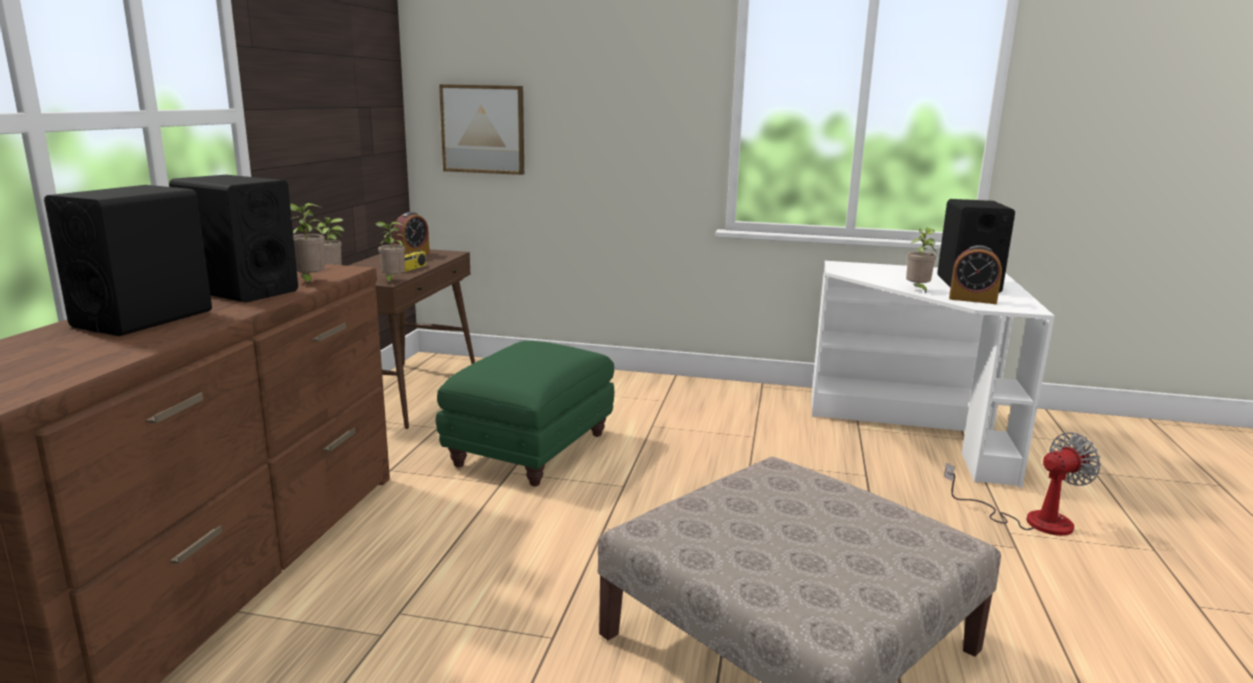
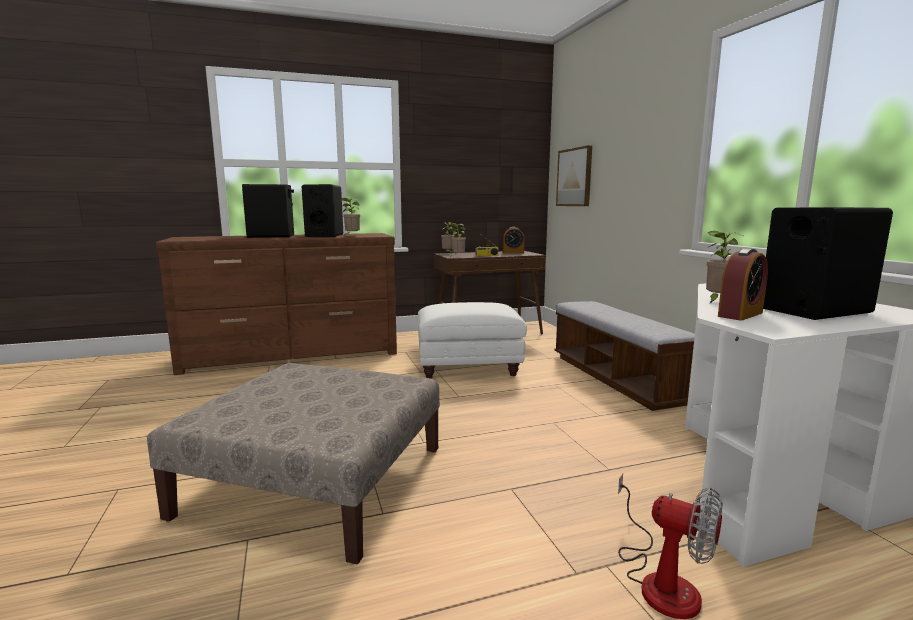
camera: 60 degrees right, 5 degrees down
(532, 449) = (469, 367): green ottoman -> white ottoman
(672, 394) = (617, 378): none -> bench
(972, 299) = (740, 314): alarm clock -> alarm clock turned 120 degrees counterclockwise

